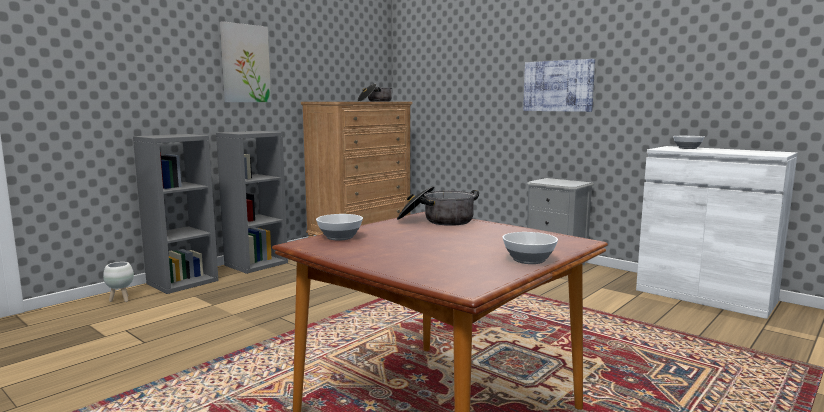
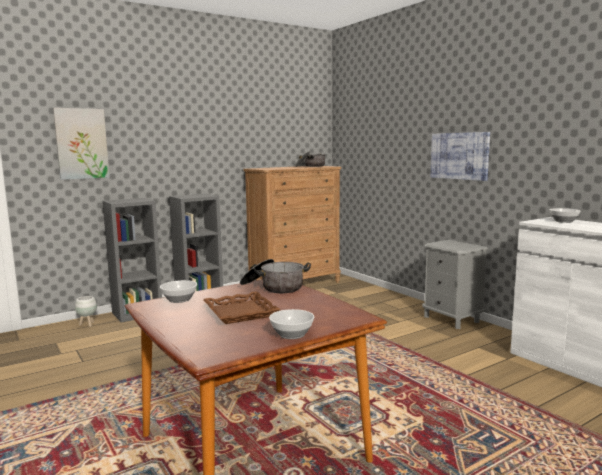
camera: 15 degrees right, 0 degrees up
(245, 63) = (194, 140): picture -> picture (81, 143)
(436, 244) = (241, 312): none -> brown tray

